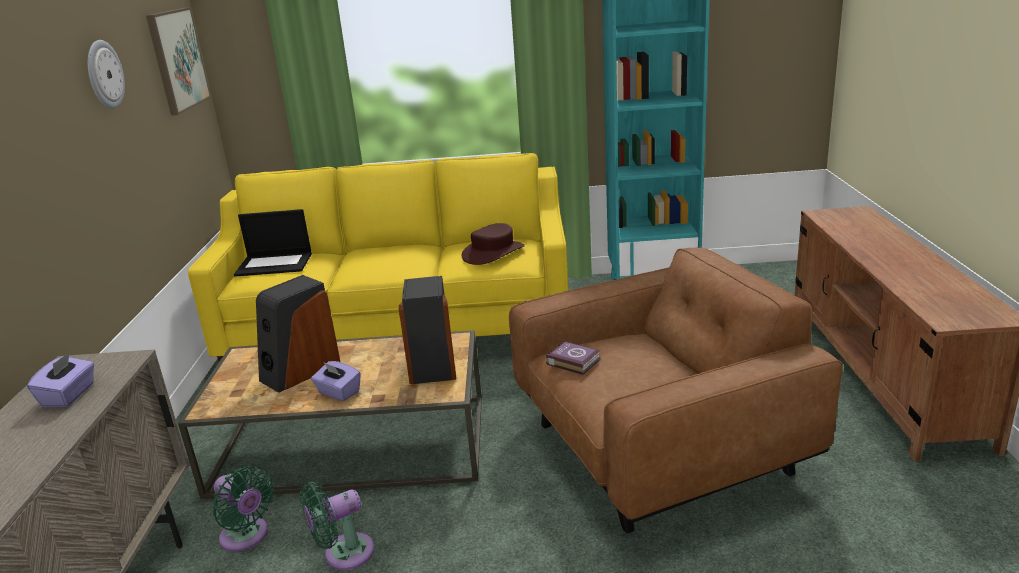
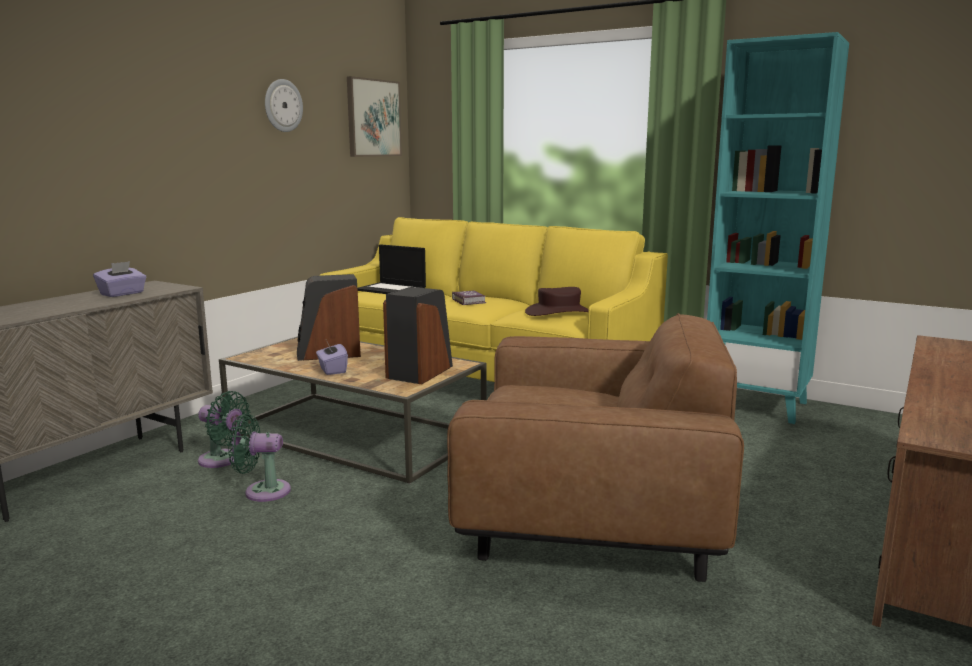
camera: 30 degrees right, 10 degrees down
(247, 537) = (222, 460): green fan -> green fan turned 45 degrees counterclockwise
(572, 361) = (518, 391): book -> book (469, 301)

